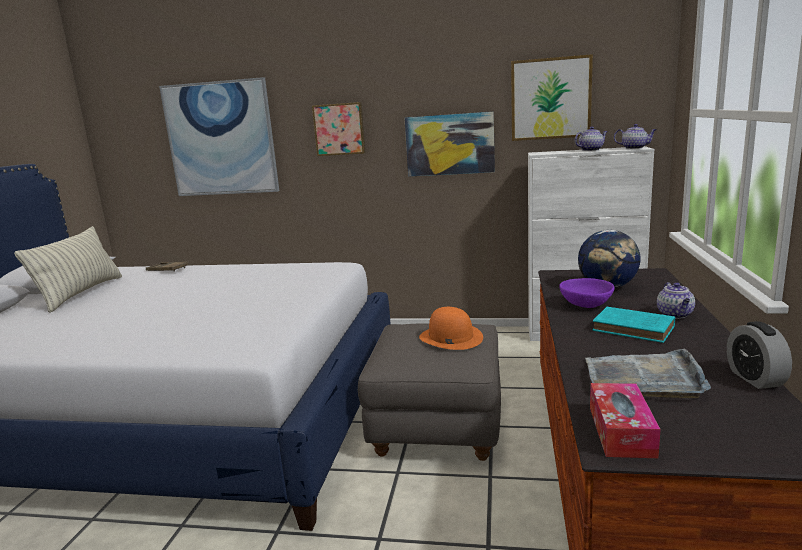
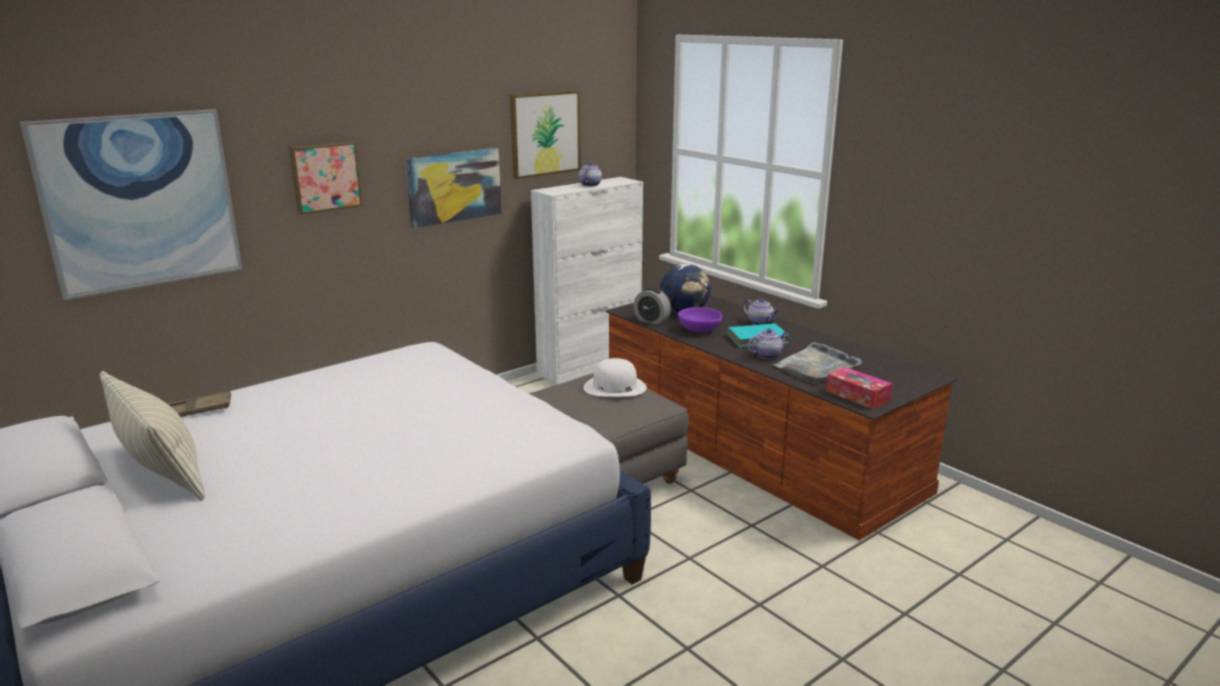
camera: 50 degrees left, 5 degrees up
(450, 337) = (614, 387): orange hat -> white hat
(634, 148) = (622, 180): teapot -> teapot (767, 355)
(754, 378) = (857, 349): alarm clock -> alarm clock (651, 320)

